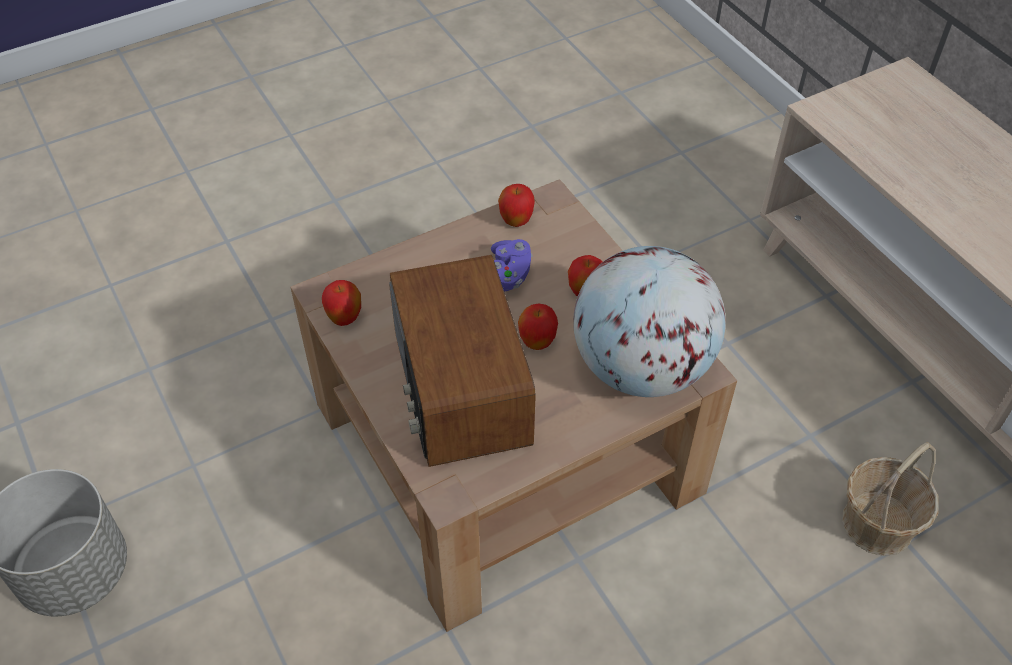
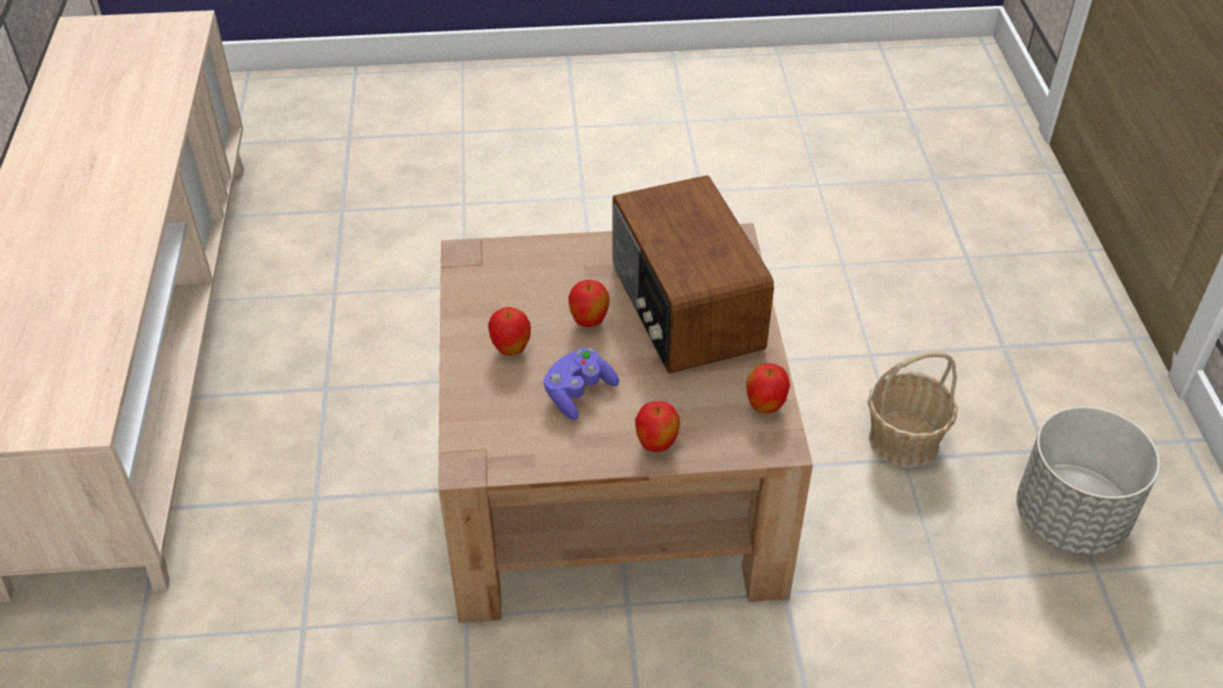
camera: 155 degrees left, 5 degrees down
(459, 390) = (683, 308): radio -> radio turned 150 degrees clockwise
(516, 222) = (526, 451): apple -> apple (656, 445)
(641, 368) = (512, 273): globe -> none
(876, 524) = (342, 311): basket -> basket (904, 440)

